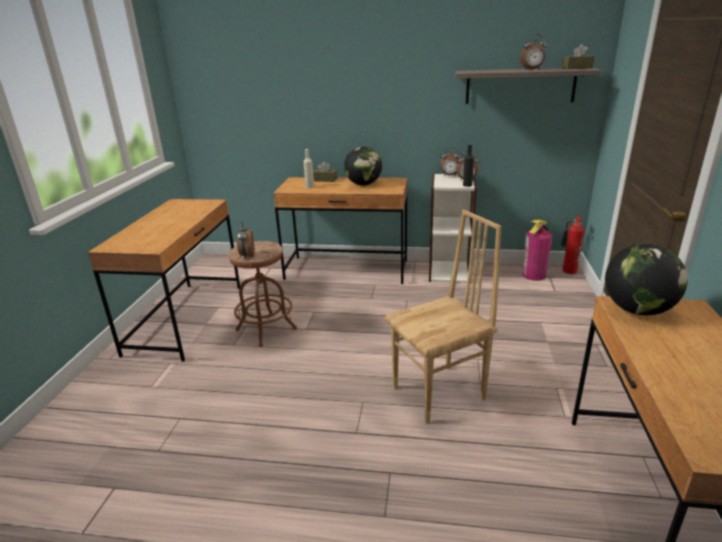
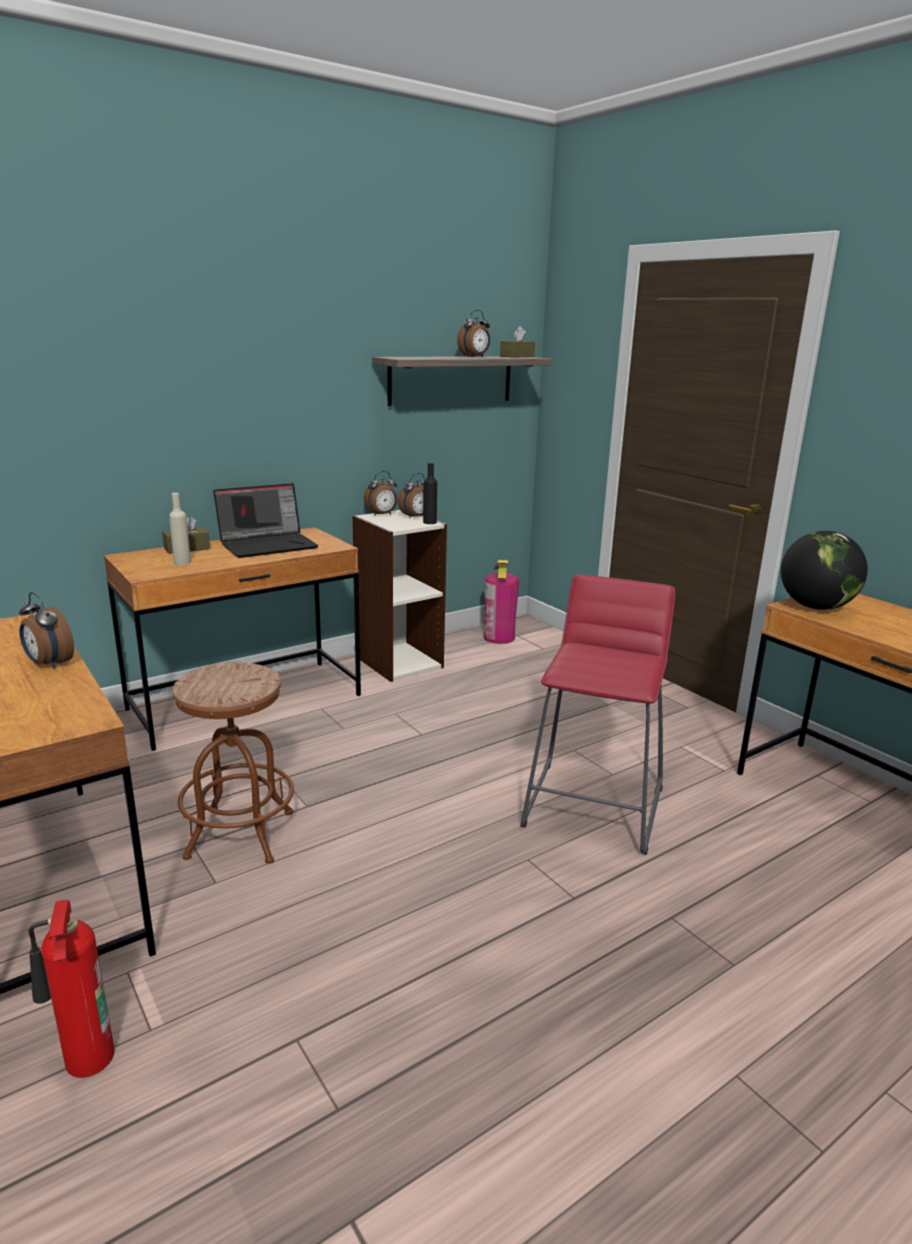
camera: 45 degrees left, 5 degrees down
(247, 256) = (230, 694): alarm clock -> alarm clock (49, 664)
(363, 184) = (268, 545): globe -> laptop
(440, 394) = (593, 805): brown chair -> red stool
(568, 271) = (526, 623): fire extinguisher -> fire extinguisher (84, 1062)

